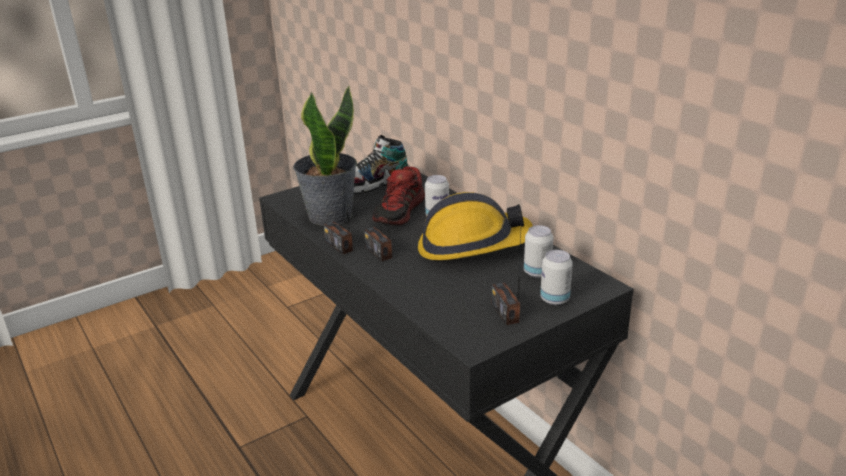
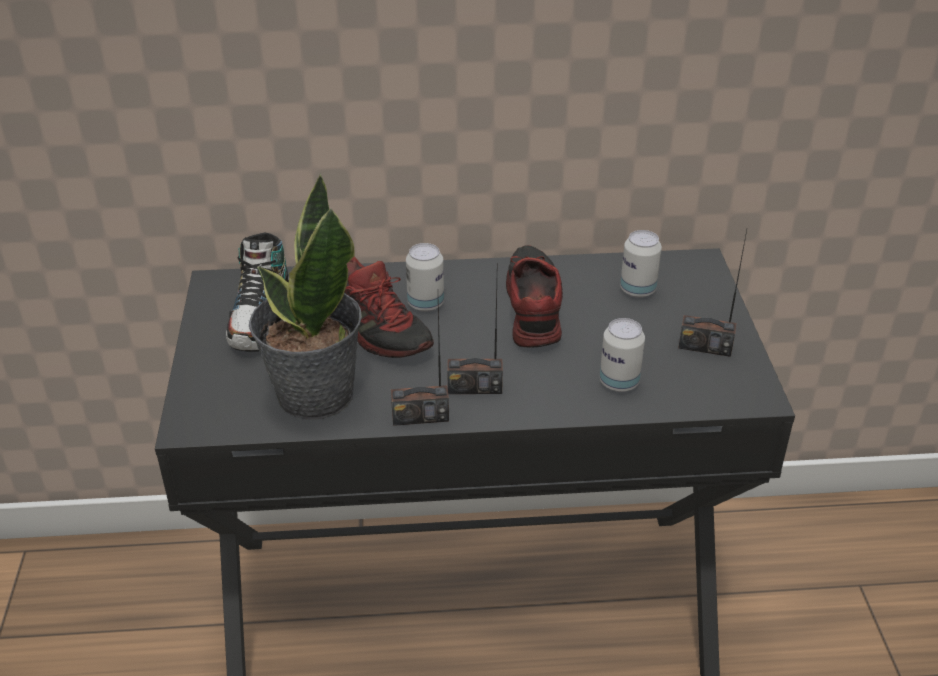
camera: 60 degrees left, 10 degrees up
(472, 245) = (532, 308): hard hat -> shoe
(554, 299) = (703, 303): can -> can (619, 382)

